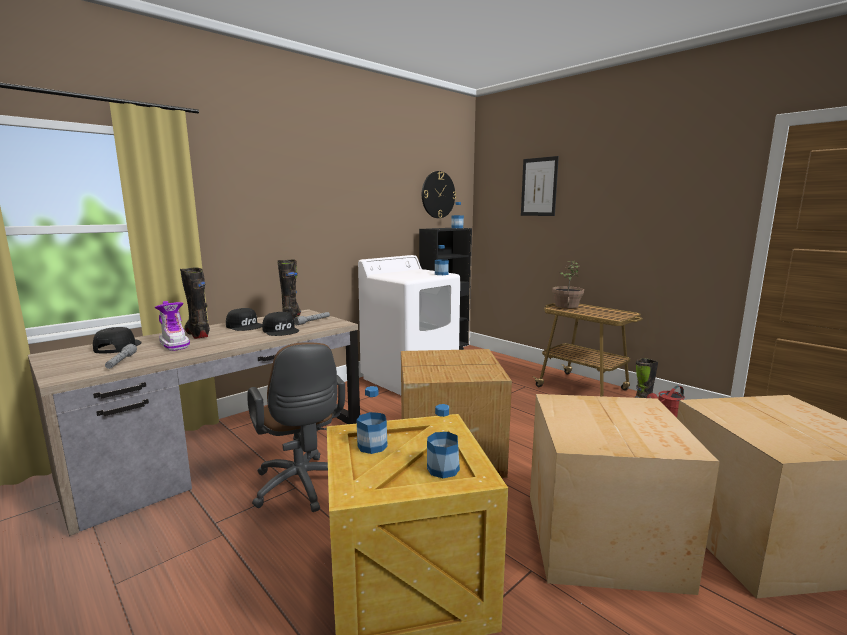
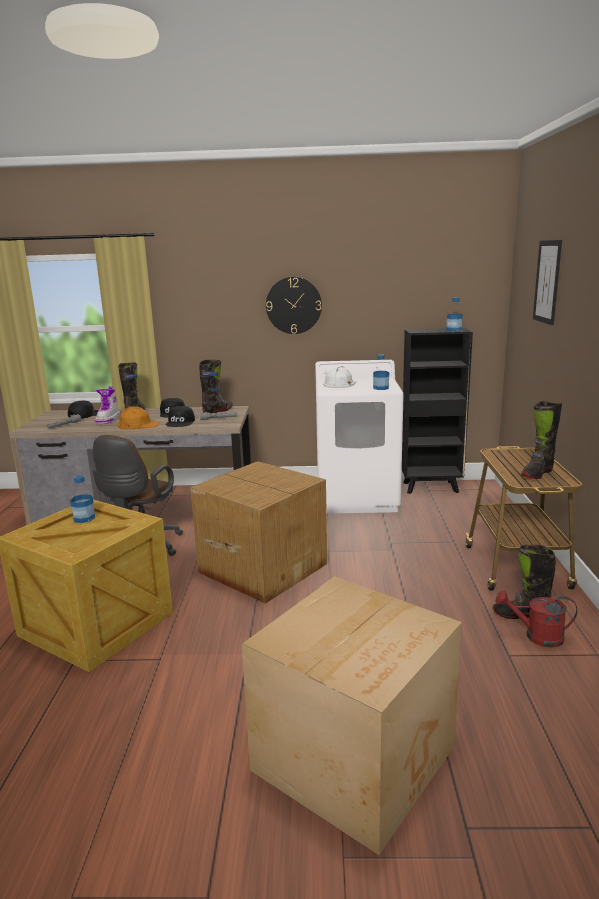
camera: 45 degrees right, 5 degrees up
(234, 341) = (138, 424): none -> orange hard hat
(401, 275) = (340, 383): none -> white hard hat
(438, 194) = (442, 287): wall clock -> wall clock (293, 305)
(443, 469) = (79, 544): bottle -> none
(566, 306) = (516, 453): potted plant -> none
(603, 537) = (239, 673): cardboard box -> none
(606, 313) = (537, 473): none -> black boot

